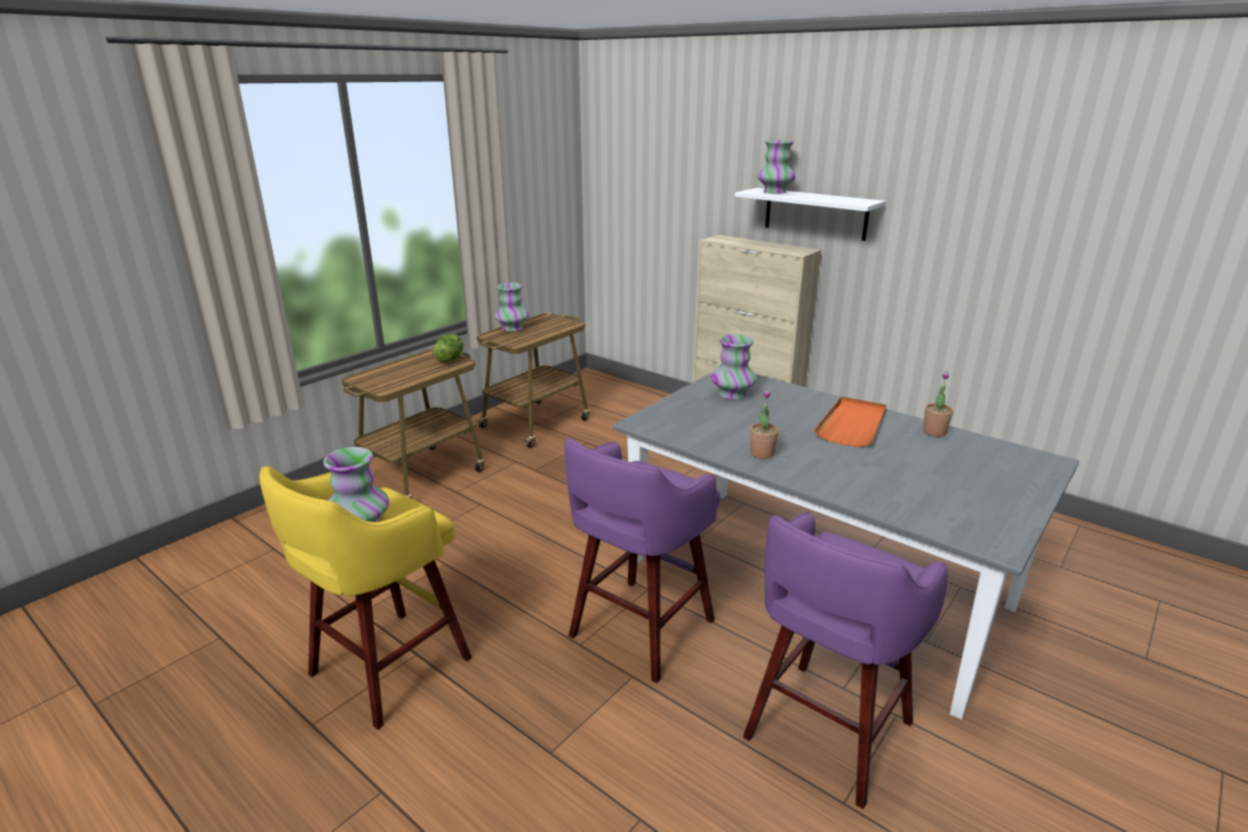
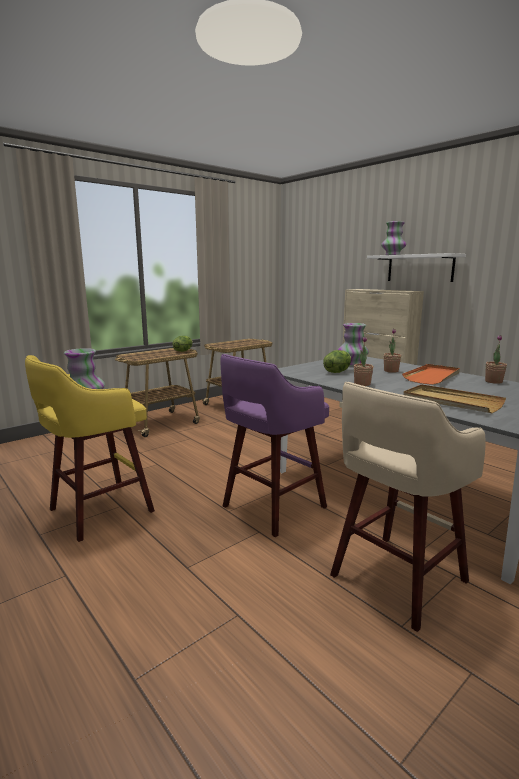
camera: 10 degrees right, 10 degrees down
(512, 328) = (227, 342): vase -> none
(717, 421) = (337, 372): none -> lettuce
(792, 412) = (391, 371): none -> potted plant
(825, 733) = (395, 580): purple stool -> beige stool
(890, 490) = (451, 402): none -> beige tray

